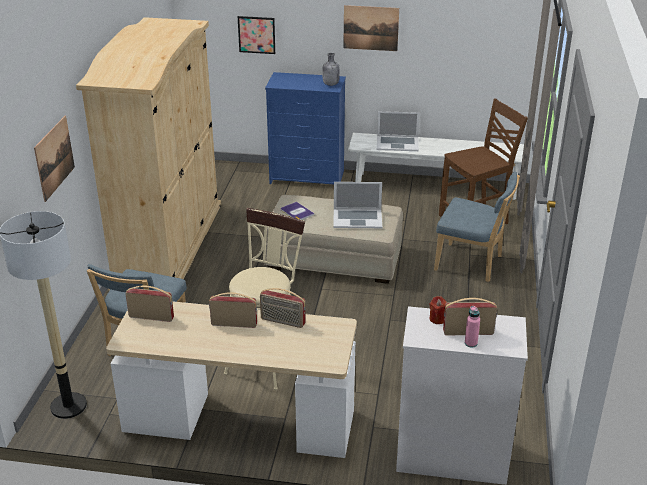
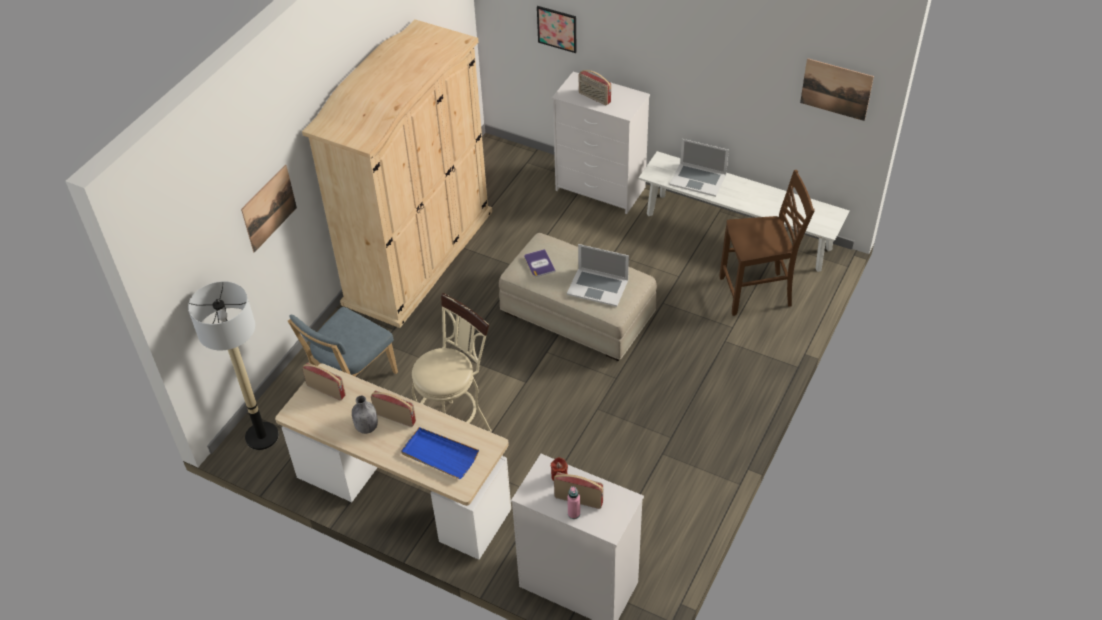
camera: 20 degrees right, 15 degrees up
(282, 321) = (439, 426): radio -> radio (594, 98)
(295, 343) = (439, 455): none -> blue tray
(307, 177) = (601, 189): blue dresser -> white dresser
(330, 84) = (625, 105): grey bottle -> grey bottle (366, 427)
(371, 28) = (680, 50): picture -> picture (836, 89)
(471, 264) = (720, 355): blue chair -> none

